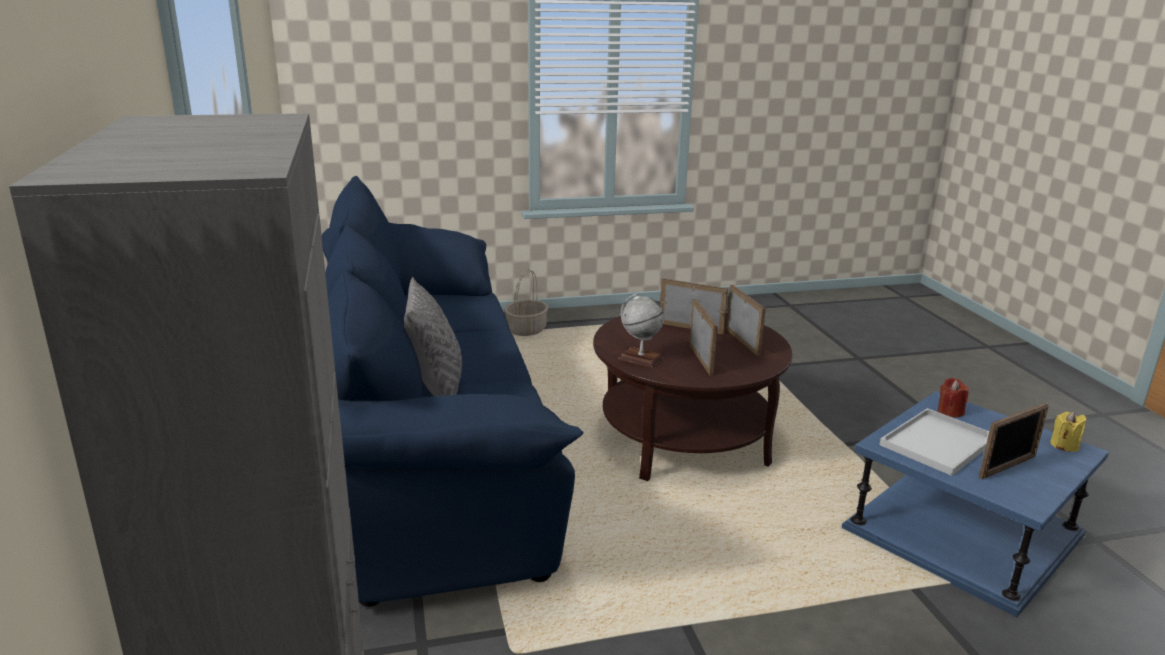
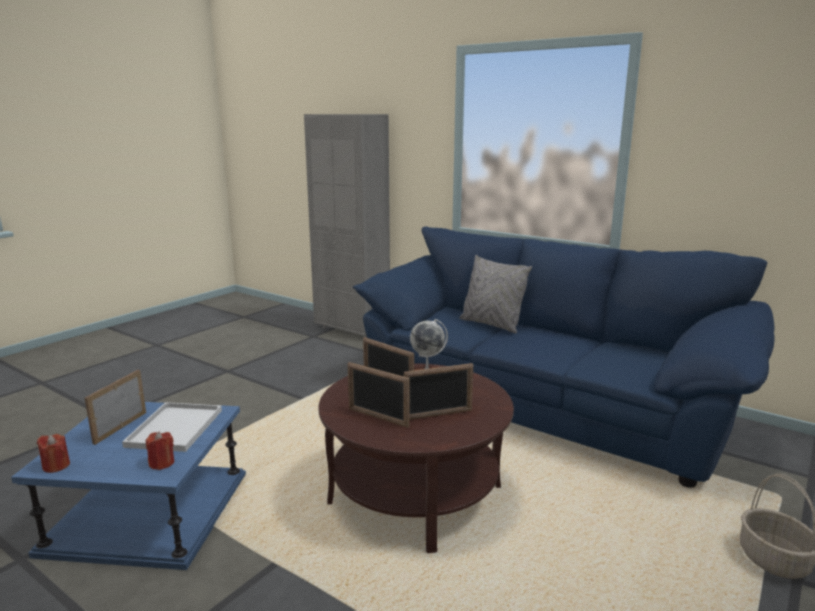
camera: 140 degrees right, 5 degrees down
(1064, 445) = (56, 466): yellow candle -> red candle

